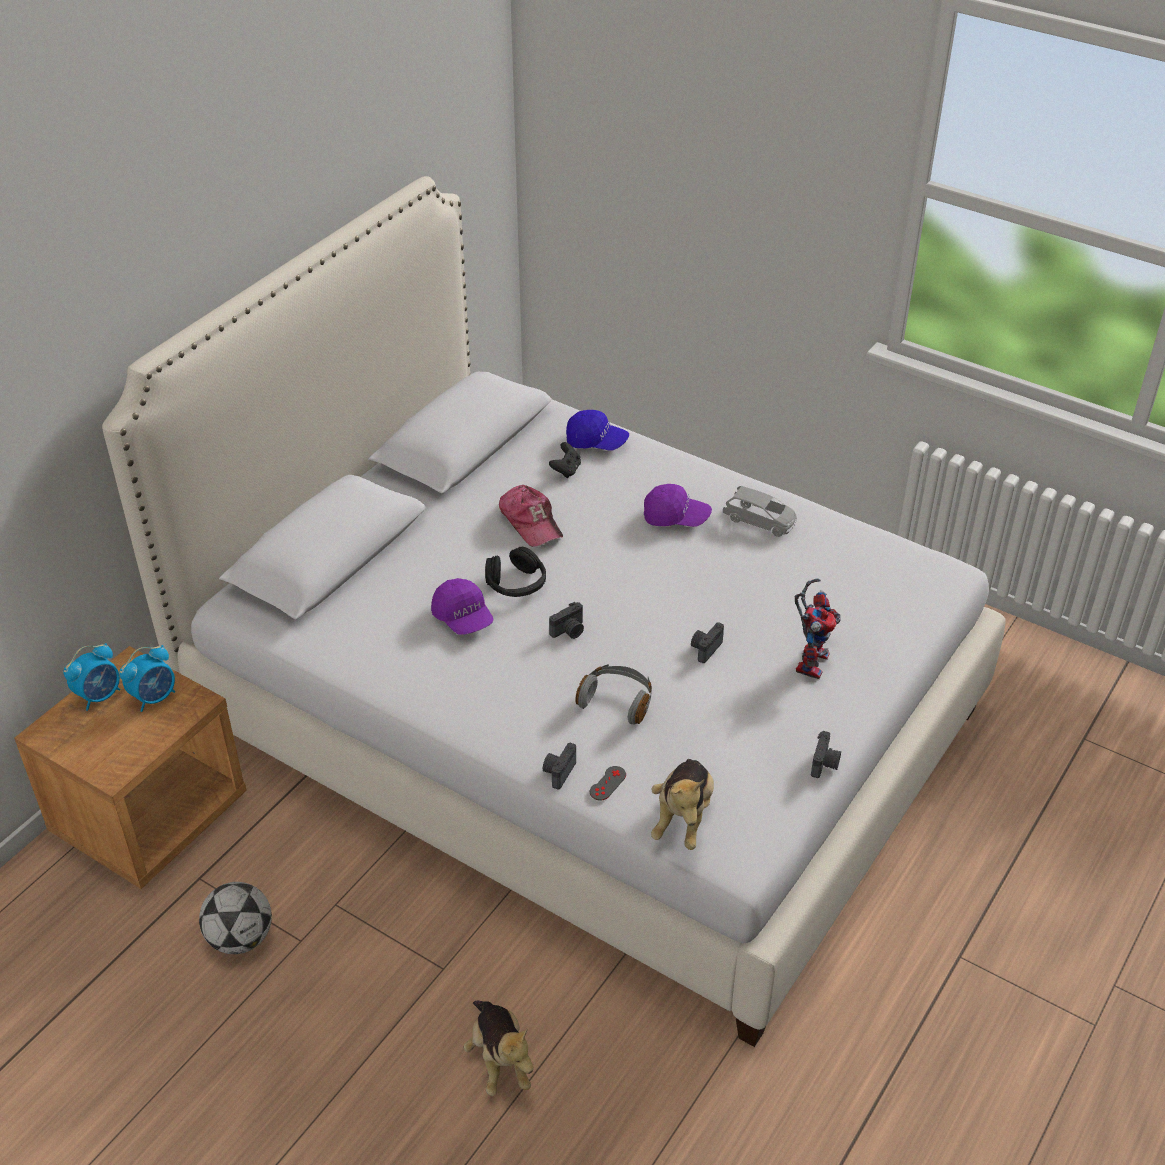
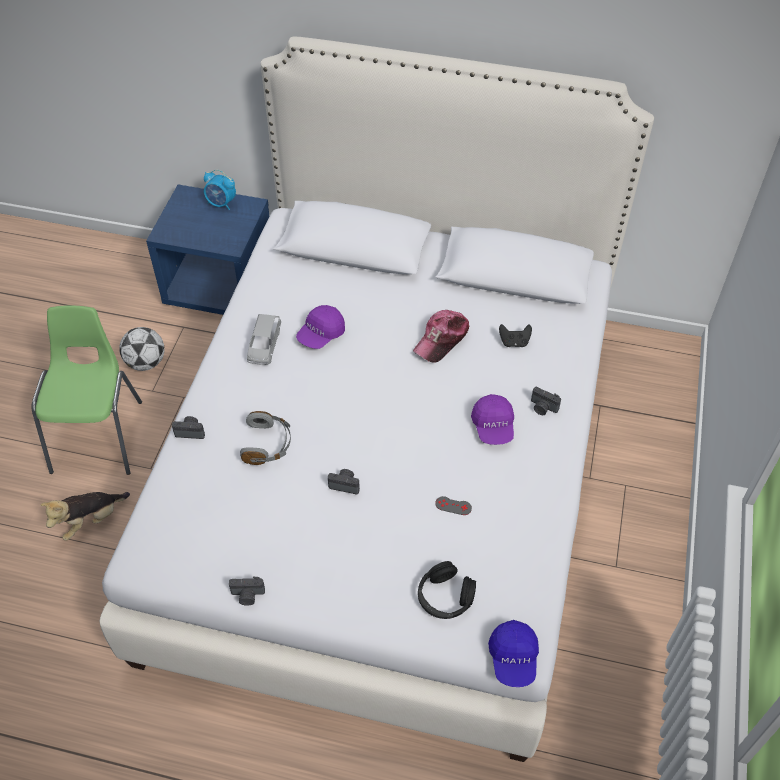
camera: 70 degrees right, 10 degrees up
(150, 815) = (221, 287): brown nightstand -> blue nightstand
(154, 697) = (229, 226): alarm clock -> none
(349, 1024) = (99, 435): none -> green chair
(516, 584) = (369, 352): black headphones -> black headphones (445, 597)
(569, 631) = (331, 397): camera -> camera (542, 408)
(596, 442) = (560, 350): blue cap -> blue cap (513, 658)
(607, 783) = (188, 462): grey game controller -> grey game controller (453, 506)
(683, 817) = (165, 514): plush toy -> none
(760, 521) = (519, 485): grey toy car -> grey toy car (264, 345)
(810, 659) = (363, 560): toy robot -> none

